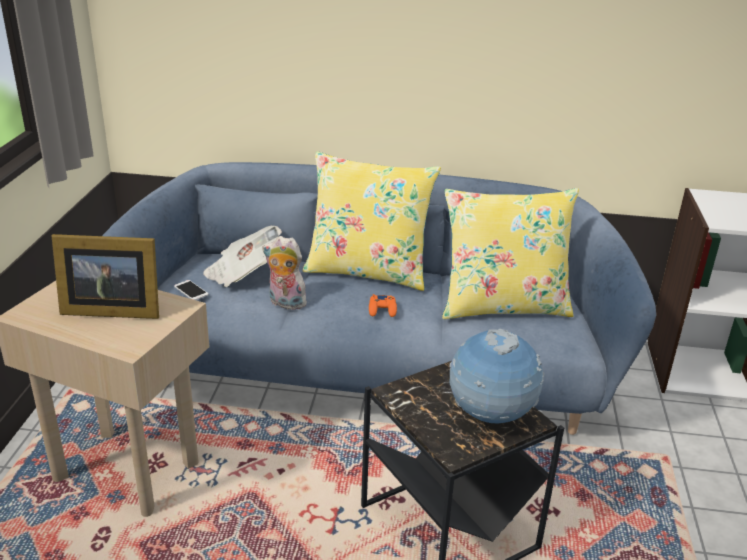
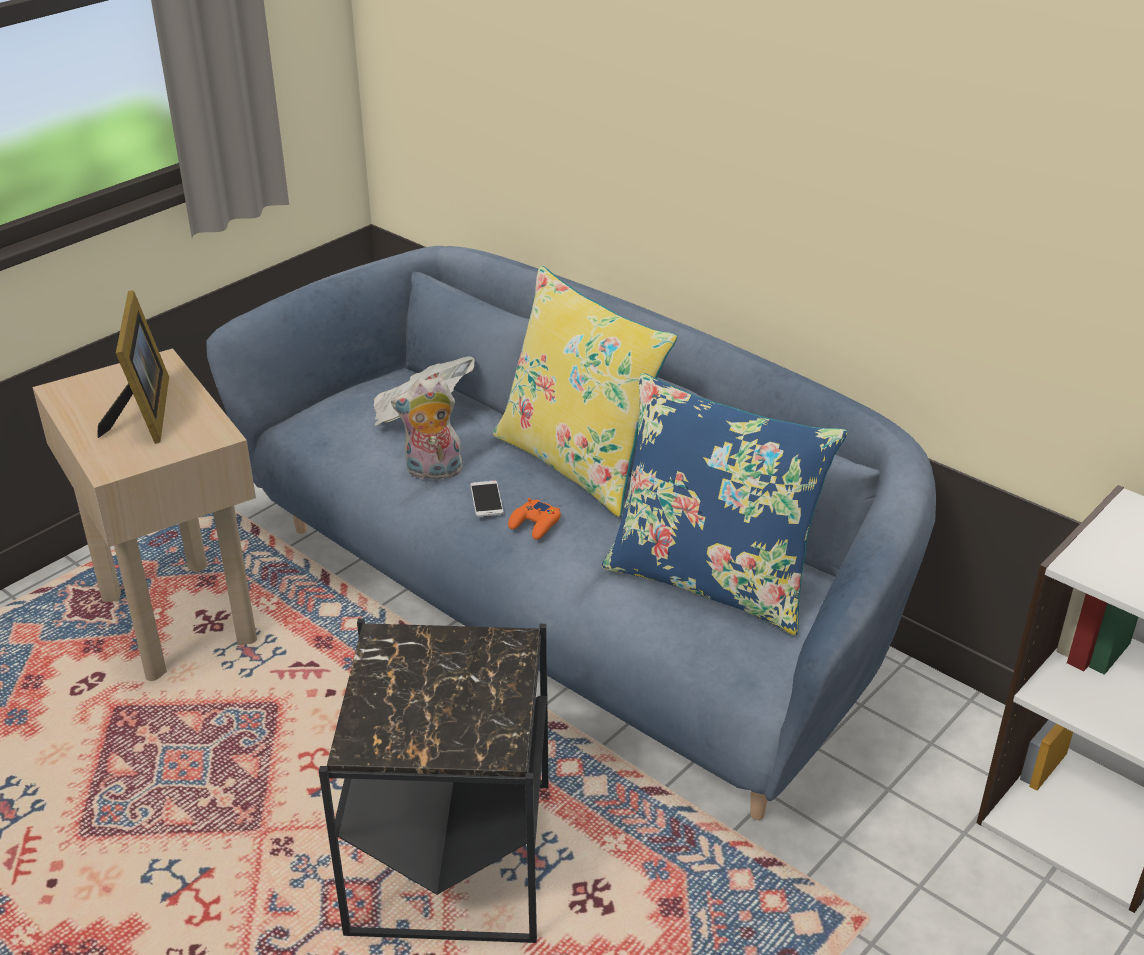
camera: 35 degrees right, 5 degrees up
(110, 309) = (144, 413): picture frame -> picture frame turned 135 degrees counterclockwise
(191, 290) = (340, 417): phone -> phone (486, 499)
(285, 303) = (432, 472): plush toy -> plush toy turned 60 degrees counterclockwise
(490, 417) = (456, 721): globe -> none
(503, 306) = (712, 580): yellow pillow -> blue pillow

